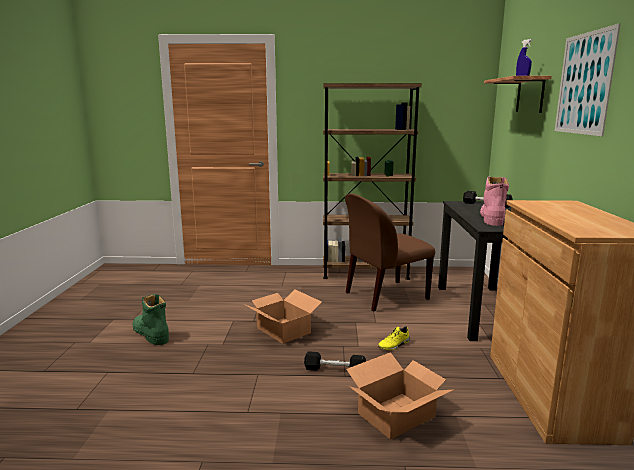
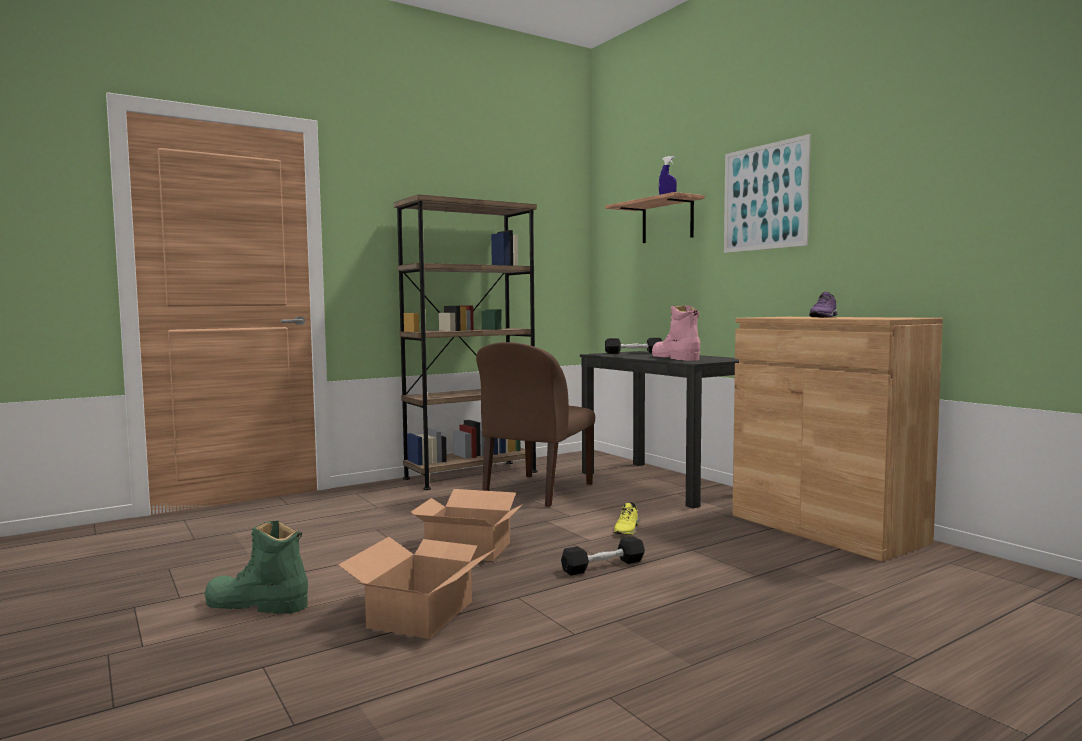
camera: 35 degrees left, 10 degrees down
(397, 415) = (736, 582): cardboard box -> cardboard box (422, 614)
(575, 213) = (824, 317): none -> purple shoe

